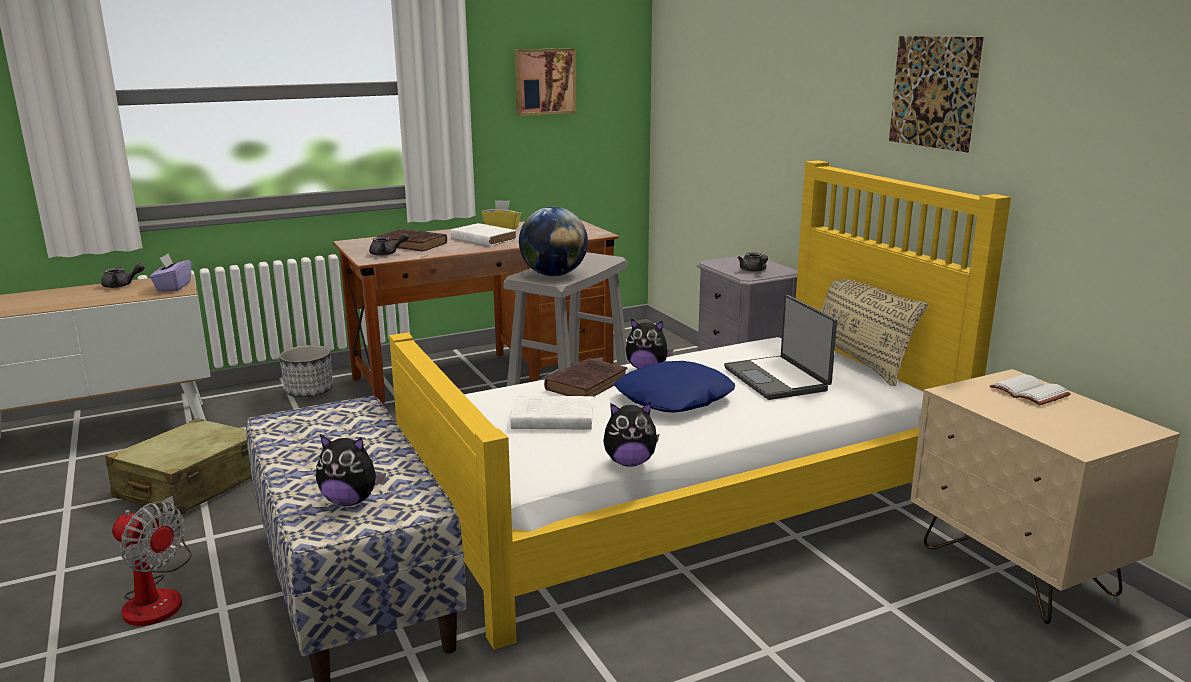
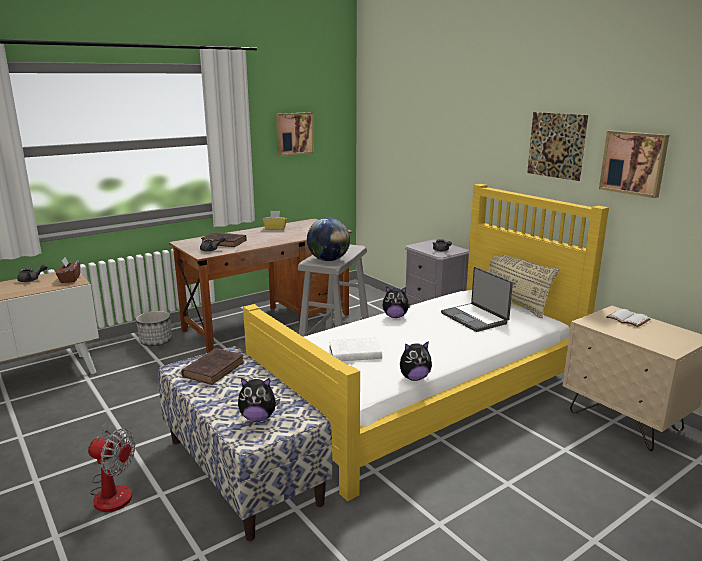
camera: 10 degrees left, 0 degrees up
(173, 287) = (69, 279): purple tissue box -> brown tissue box
(191, 486) = (102, 413): beige suitcase -> none
(482, 238) = (267, 236): white book -> none
(588, 383) = (364, 328): brown book -> brown book (215, 368)
(675, 398) = (421, 335): blue pillow -> none
(1054, 118) = (634, 163): none -> picture

